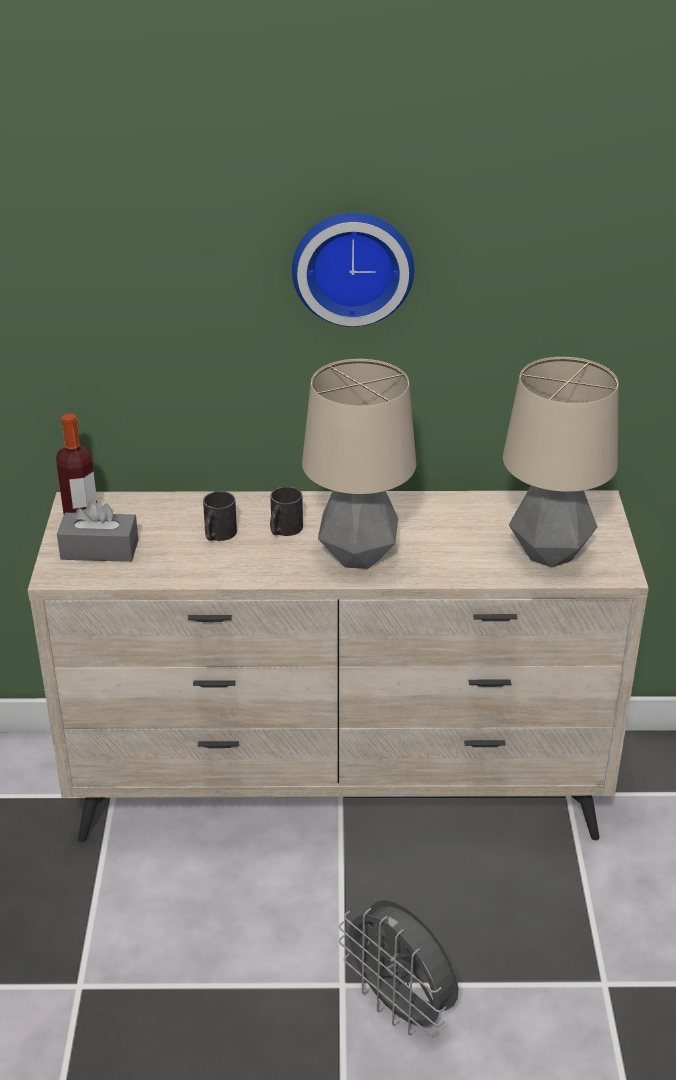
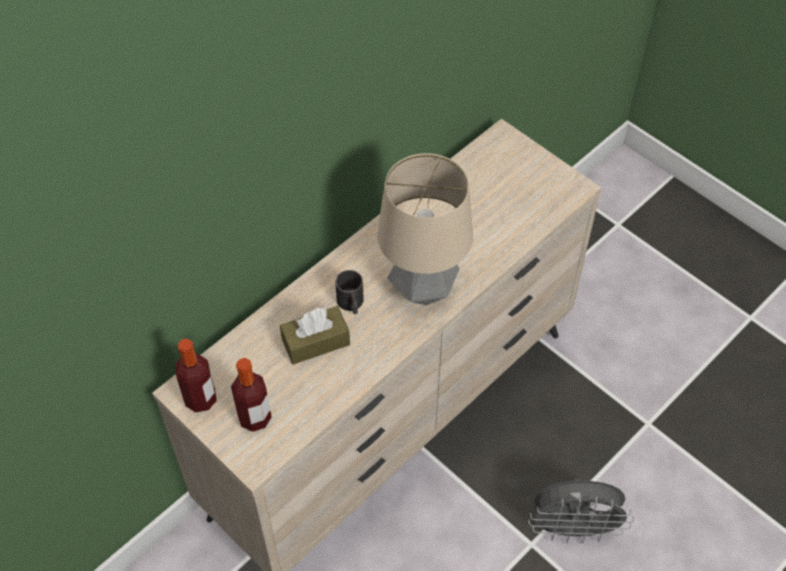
camera: 45 degrees left, 20 degrees up
(99, 550) = (255, 418): grey tissue box -> bottle
(217, 535) = (315, 342): black mug -> brown tissue box
(352, 266) = (335, 87): wall clock -> none
(550, 554) = (524, 200): table lamp -> none

